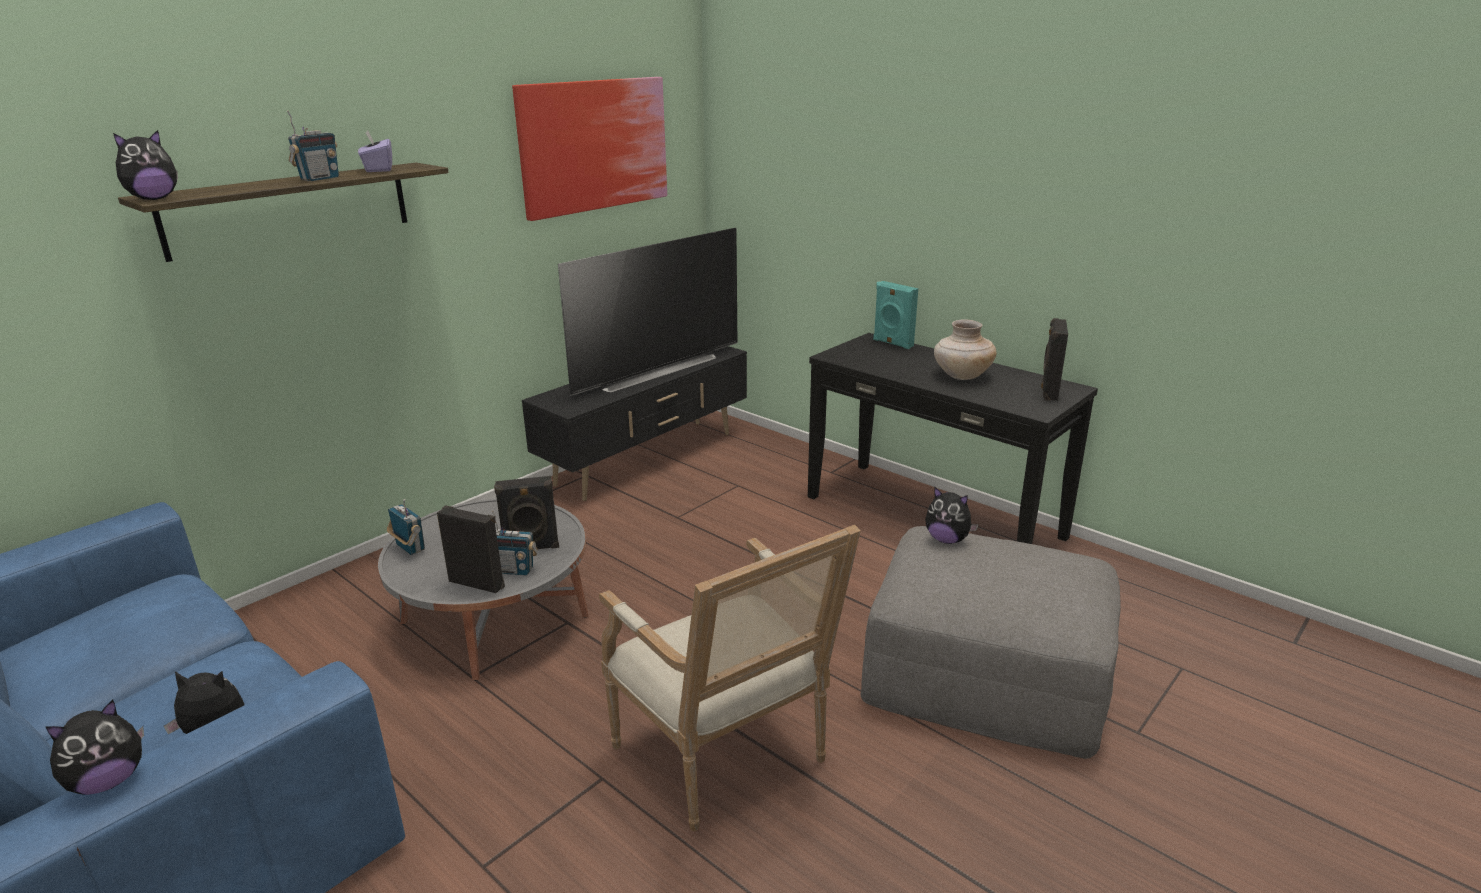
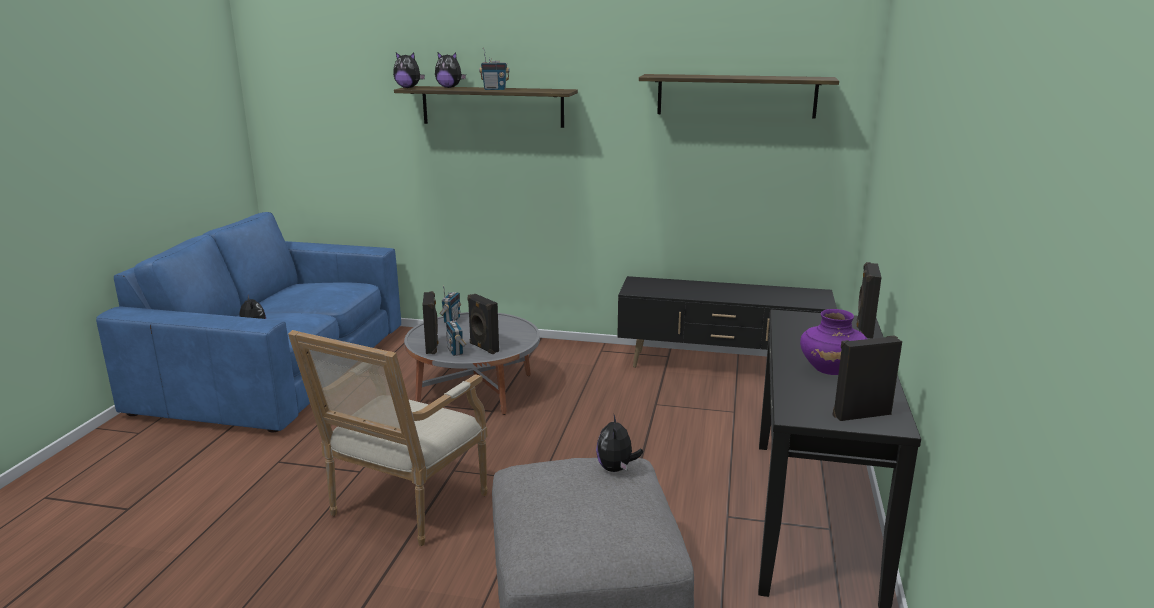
camera: 60 degrees right, 5 degrees down
(108, 781) = (183, 313): plush toy -> plush toy (449, 87)
(378, 169) = (539, 89): purple tissue box -> none
(594, 145) = (736, 95): picture -> shelf
(654, 370) = (740, 293): television -> none
(892, 343) = (863, 330): turquoise speaker -> black speaker
(961, 376) = (831, 370): beige vase -> purple vase

